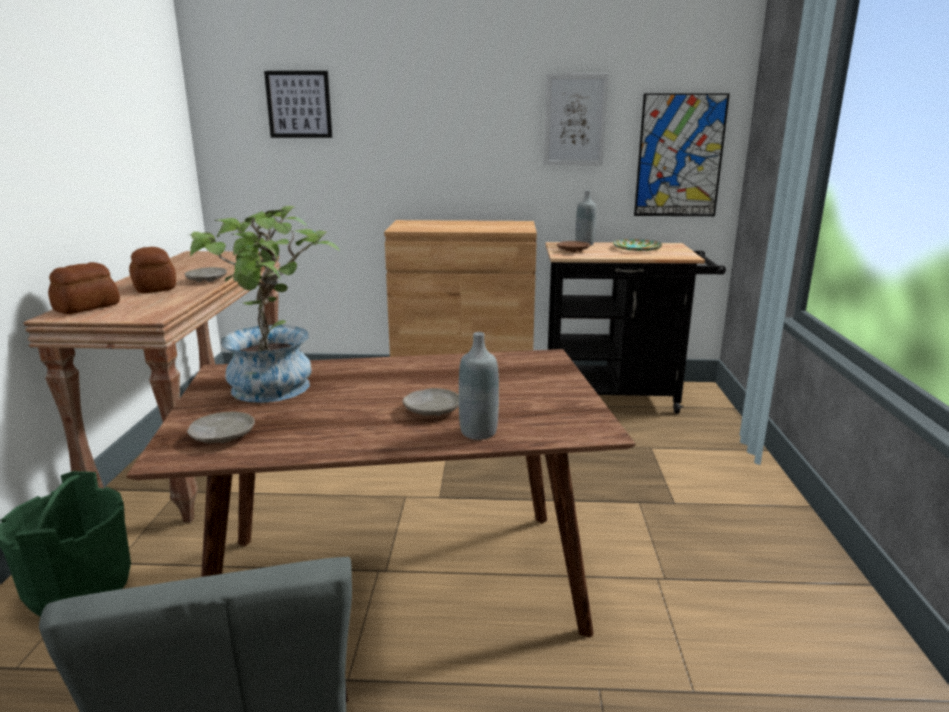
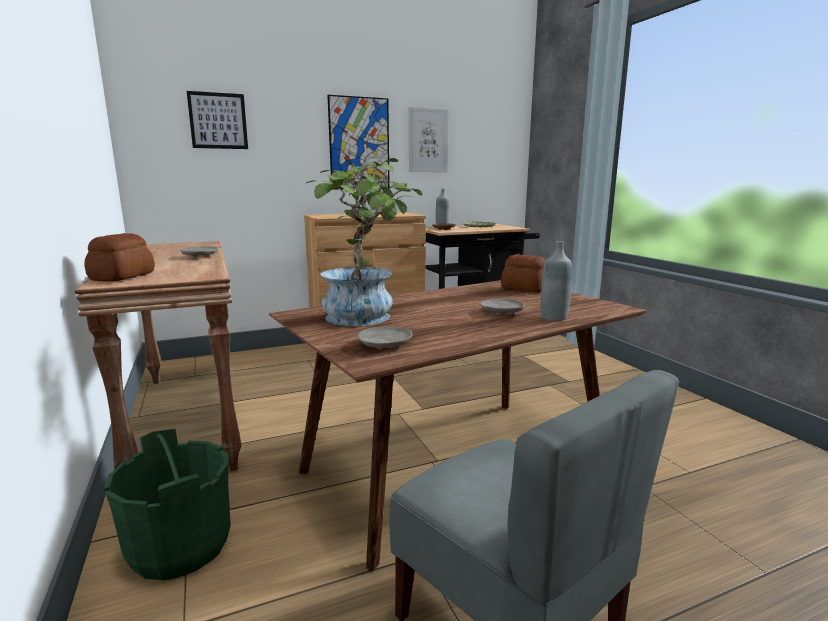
camera: 25 degrees left, 5 degrees down
(154, 287) = (159, 263): bread -> bread (524, 288)
(679, 156) = (492, 166): picture -> picture (359, 144)

